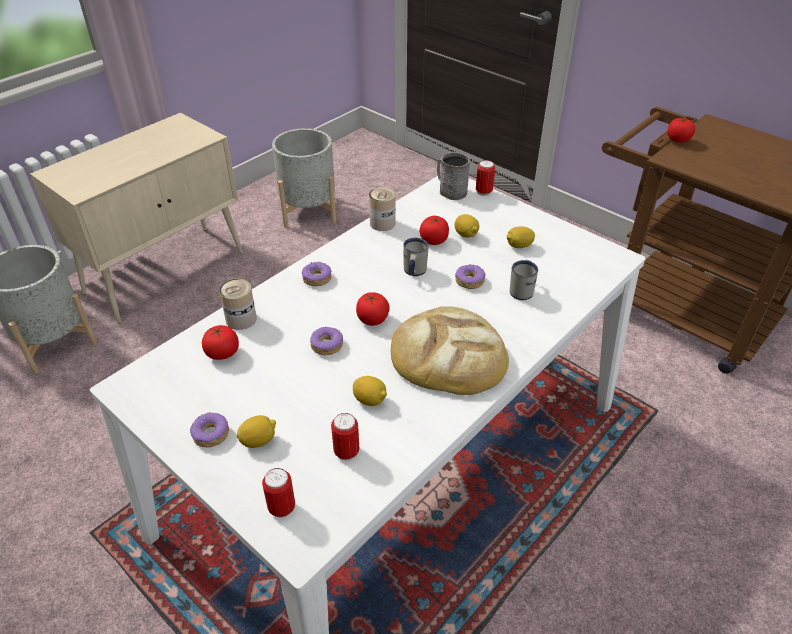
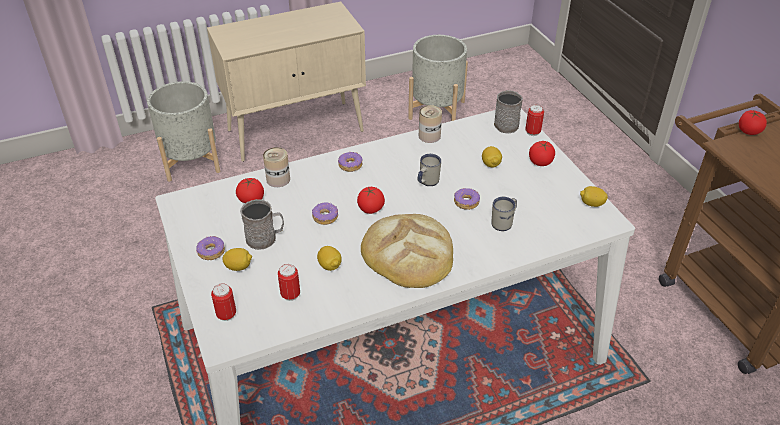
camera: 25 degrees right, 0 degrees up
(270, 394) = (265, 238): none -> grey mug
(434, 240) = (461, 161): tomato -> tomato (540, 162)
(519, 246) = (528, 186): lemon -> lemon (591, 204)

